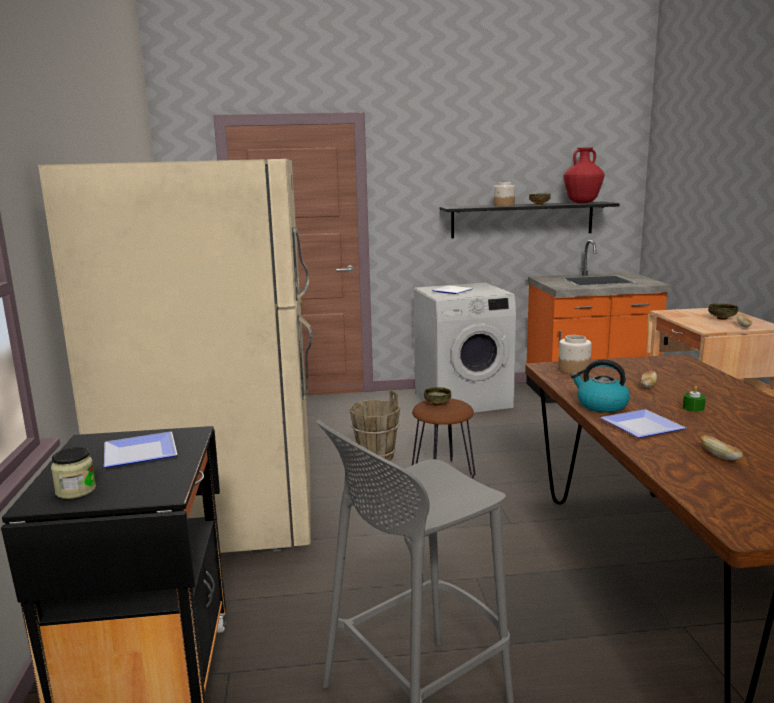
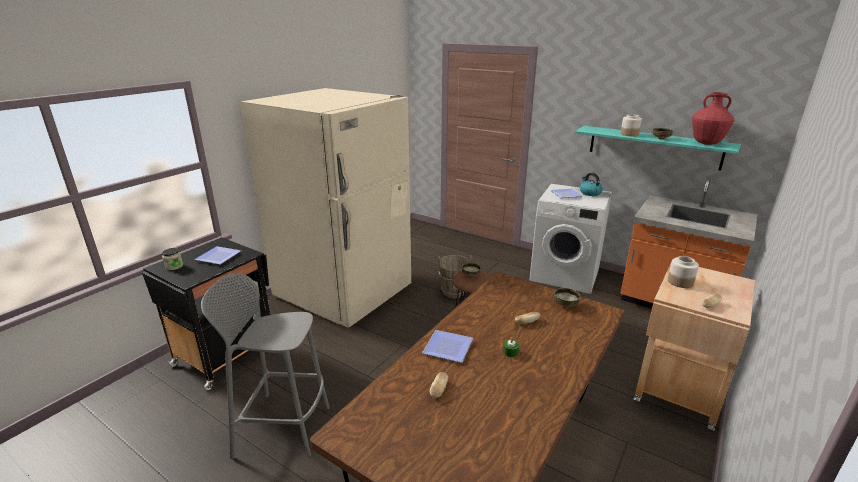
camera: 40 degrees right, 10 degrees up
(522, 219) = (653, 147): black shelf -> turquoise shelf
(573, 370) = (512, 289): jar -> jar (680, 282)
(601, 405) = (462, 322): kettle -> kettle (589, 193)
(721, 318) = (712, 291): bowl -> bowl (565, 304)

